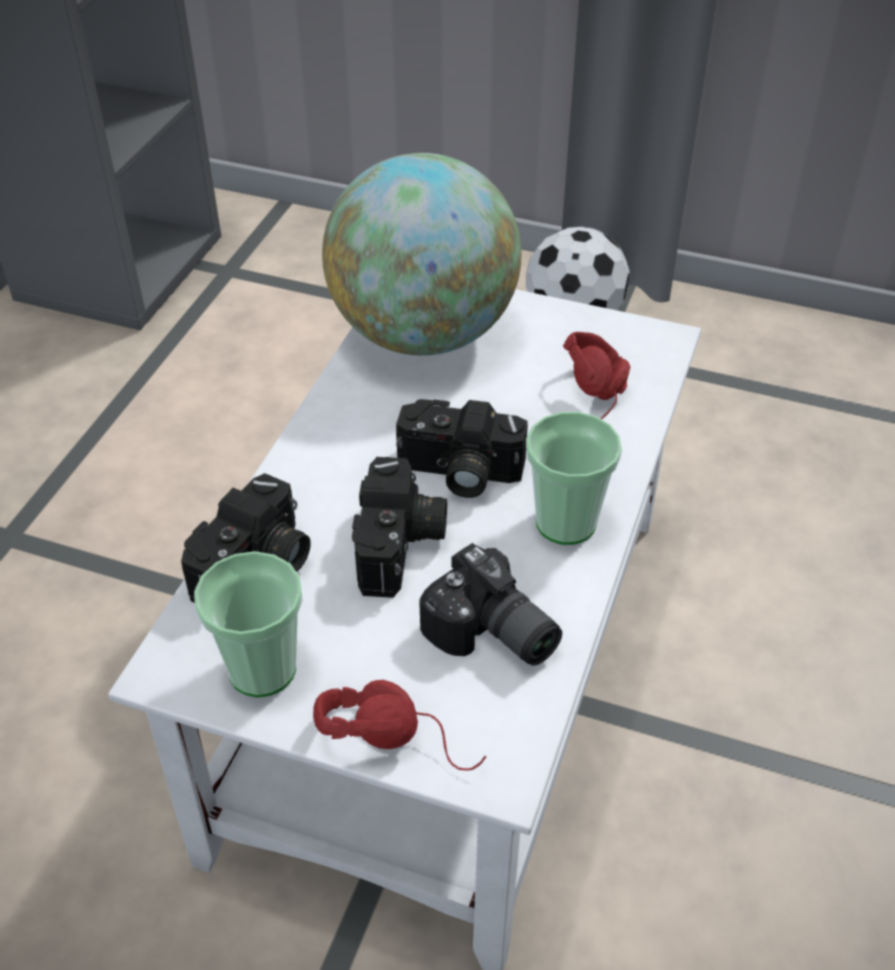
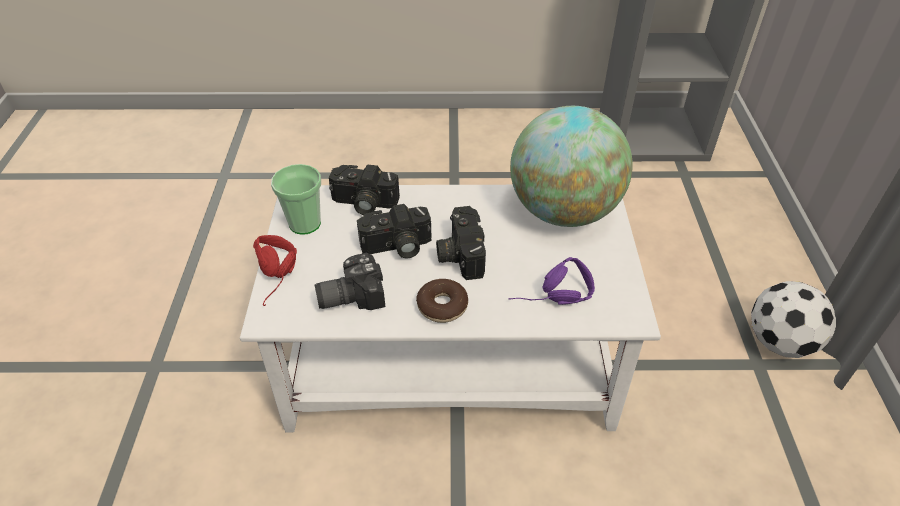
camera: 70 degrees right, 0 degrees up
(491, 636) = (350, 295): camera -> camera turned 45 degrees clockwise
(566, 522) = (442, 306): cup -> donut
(603, 402) = (552, 301): red headphones -> purple headphones

